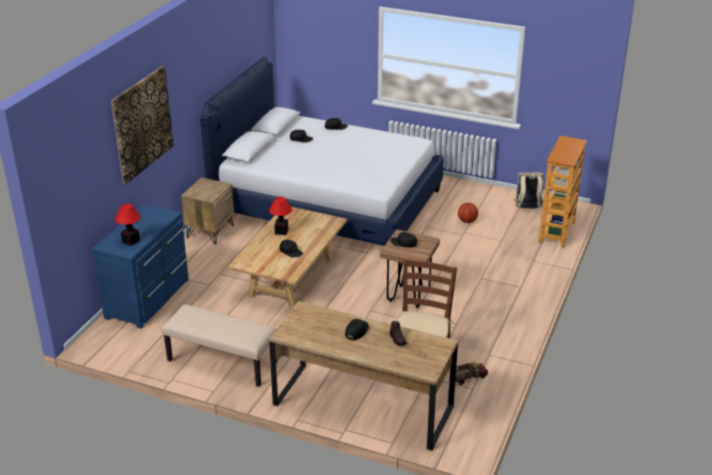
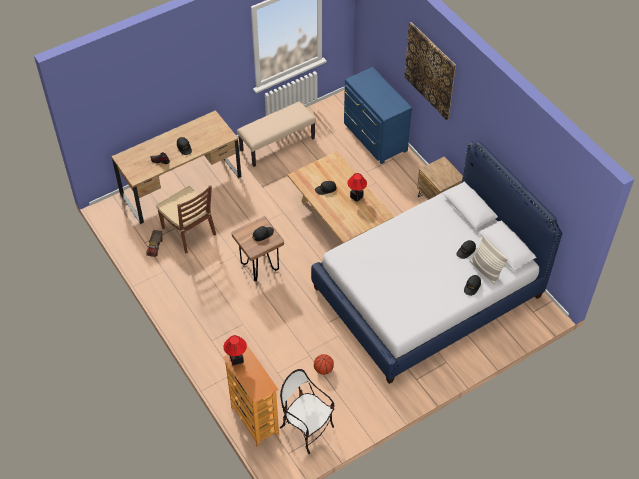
camera: 125 degrees right, 20 degrees up
(131, 241) = (365, 85): table lamp -> table lamp (236, 359)
(312, 126) = (485, 271): none -> pillow
(527, 209) = (306, 429): beige backpack -> chair

